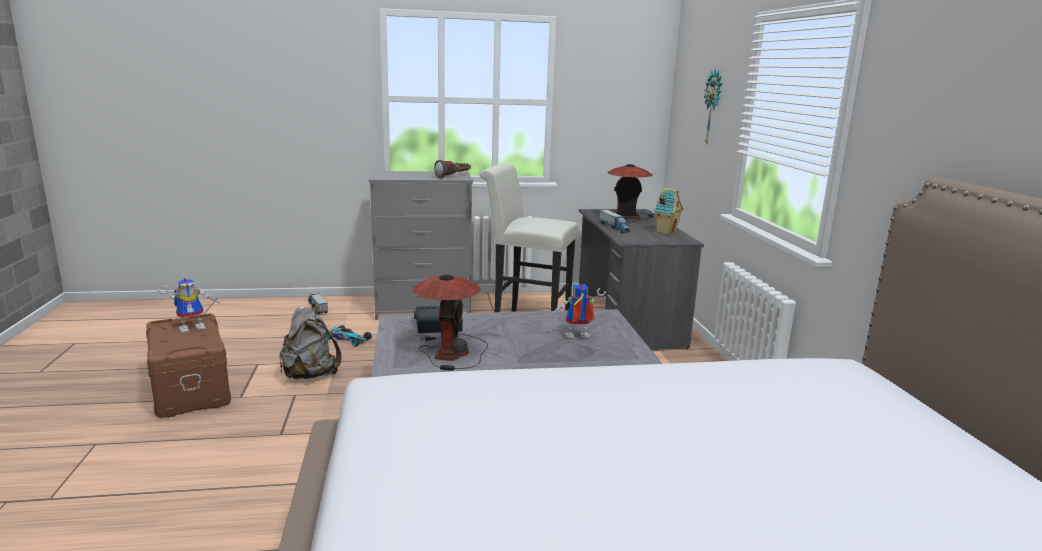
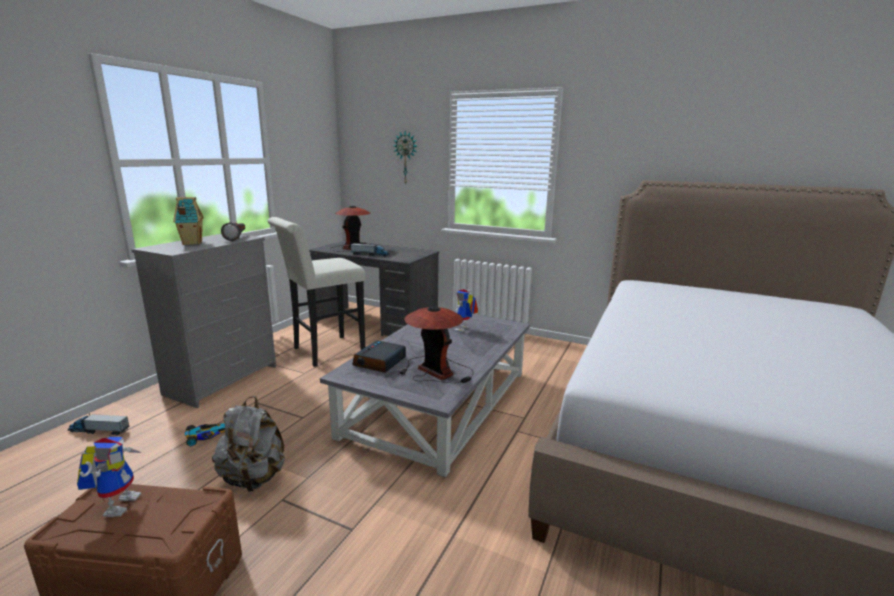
camera: 55 degrees left, 0 degrees up
(665, 231) = (401, 250): toy house -> toy house (191, 243)

